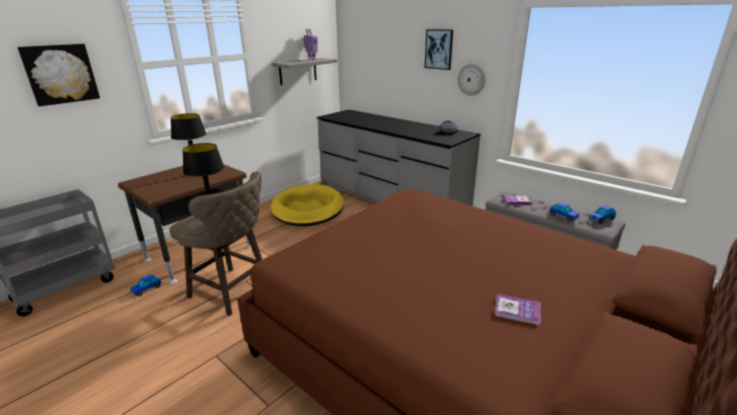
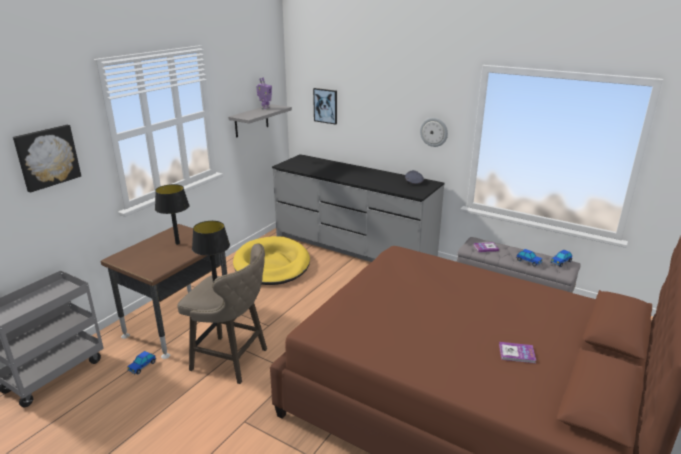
camera: 10 degrees left, 0 degrees up
(439, 49) = (400, 101): picture -> picture (325, 106)

